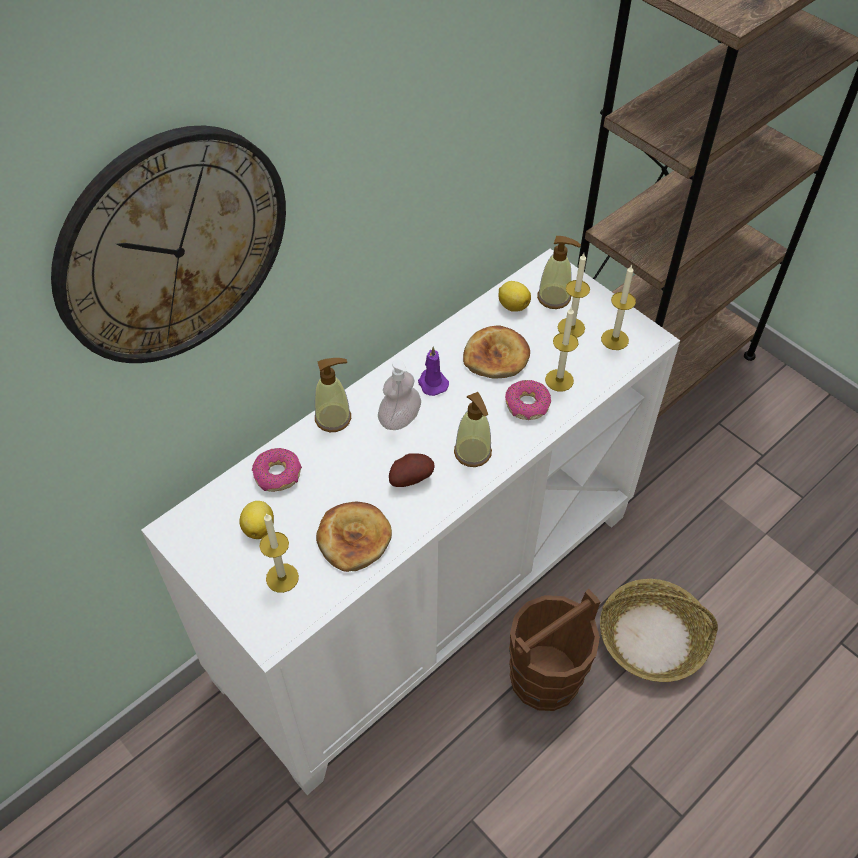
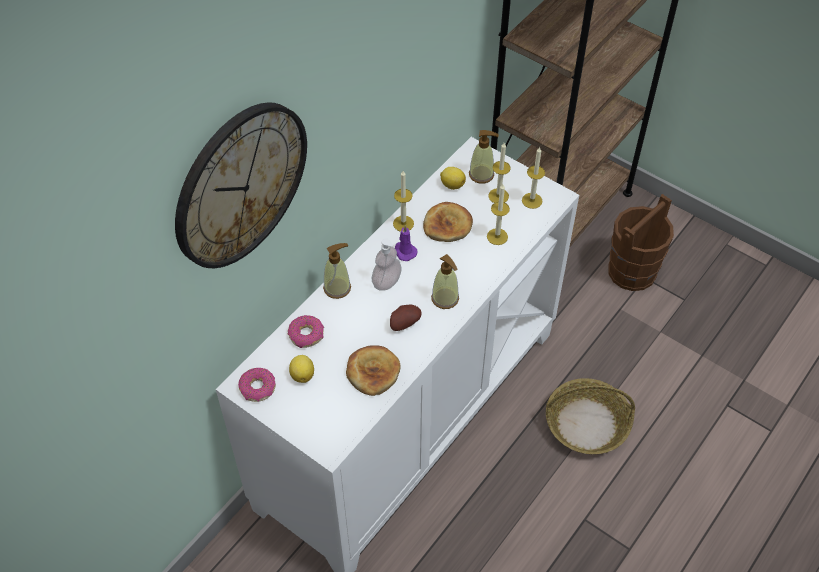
camera: 10 degrees left, 0 degrees up
(282, 578) = (328, 407): candle -> candle (403, 223)
(527, 405) = (477, 258): donut -> donut (257, 388)
(545, 677) = (511, 465): brown bucket -> brown bucket (632, 271)

